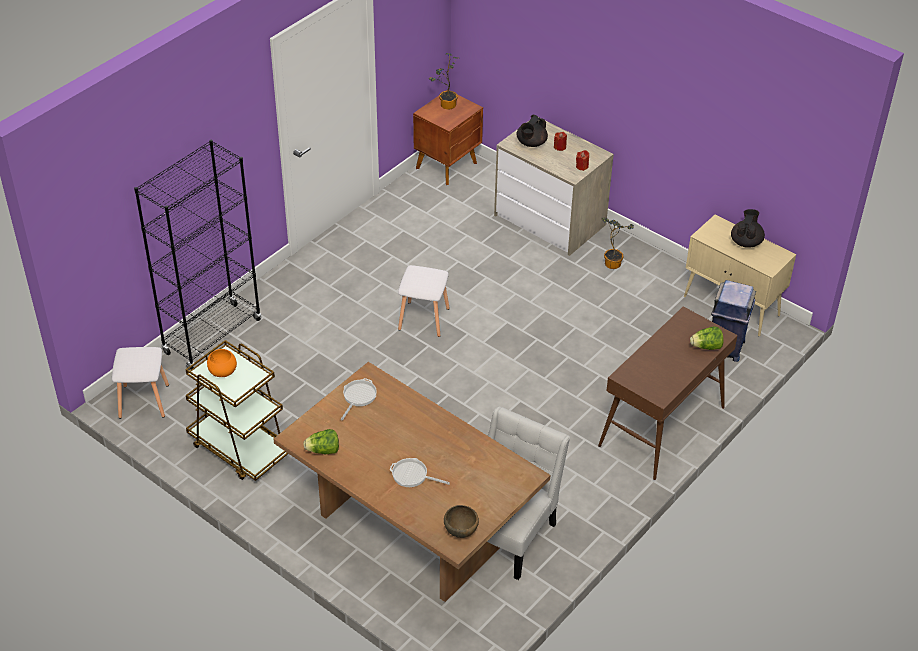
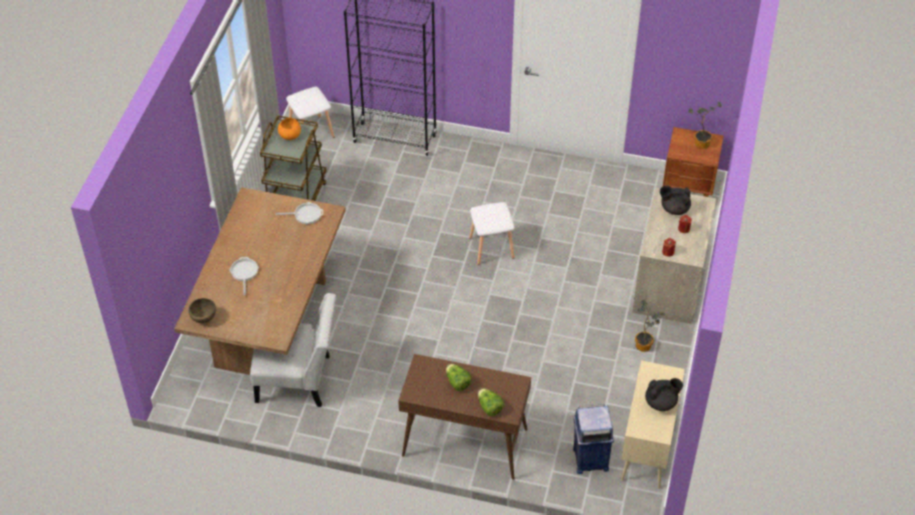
camera: 65 degrees right, 5 degrees up
(323, 450) = (243, 217): lettuce -> lettuce (457, 383)

